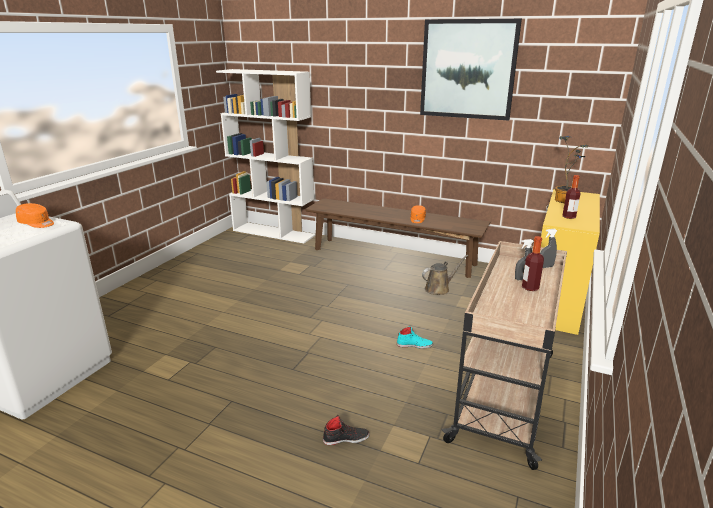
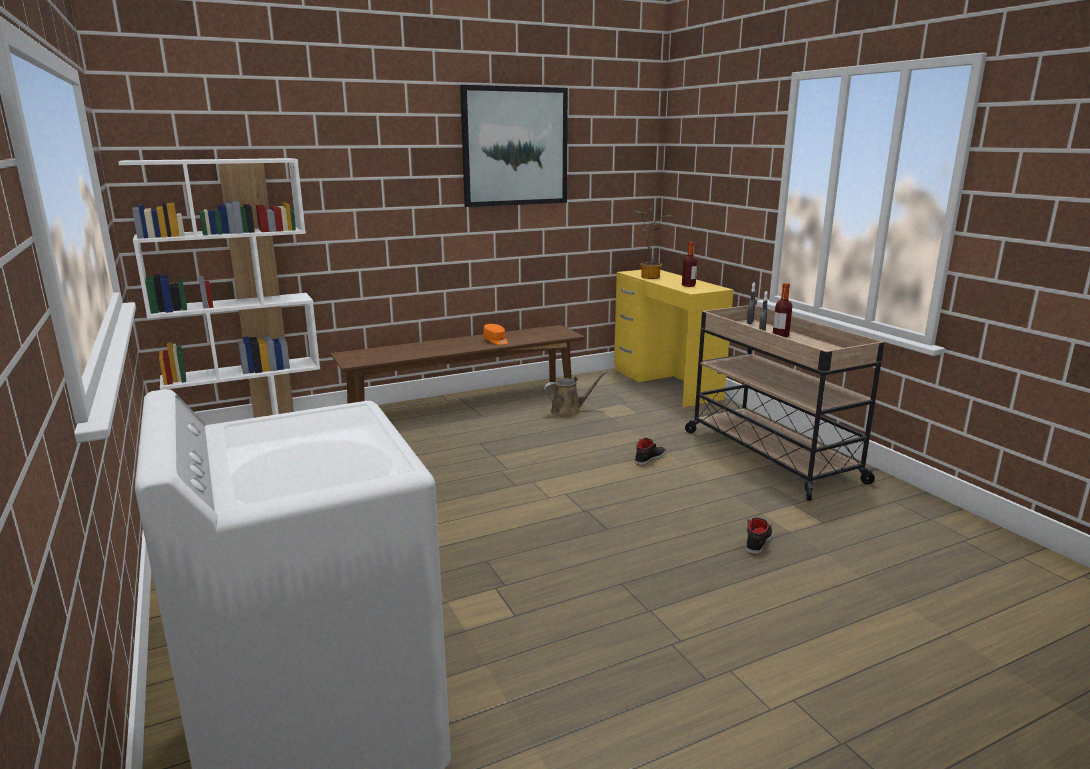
camera: 50 degrees left, 5 degrees down
(37, 223) = (318, 420): orange cap -> none
(414, 345) = (649, 458): turquoise shoe -> black shoe
(439, 289) = (569, 411): brown watering can -> brown watering can turned 60 degrees clockwise

